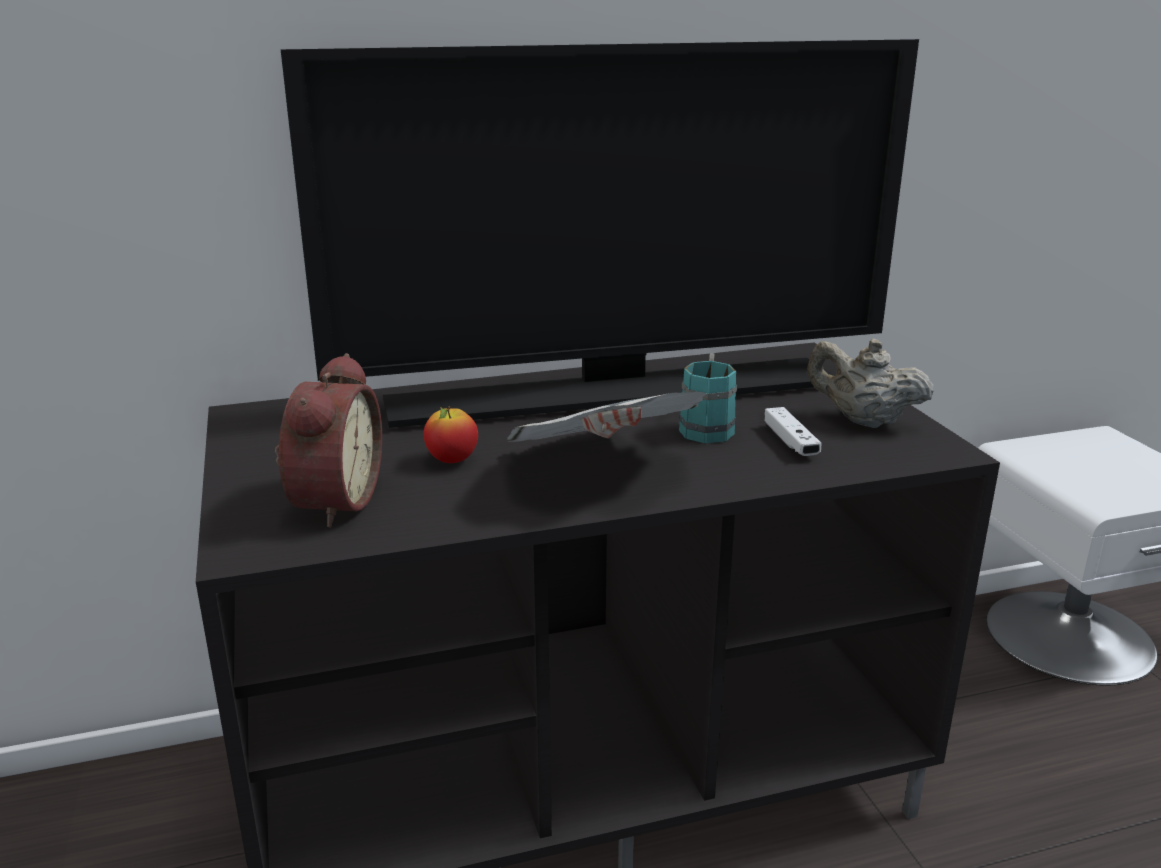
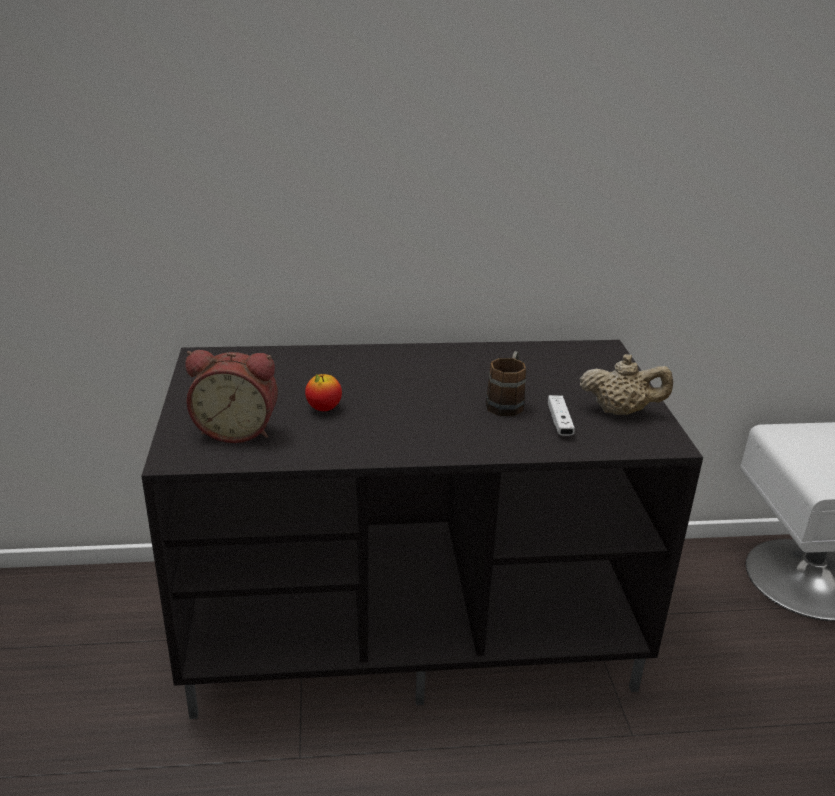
camera: 10 degrees right, 5 degrees up
(331, 502) = (237, 430): alarm clock -> alarm clock turned 75 degrees clockwise
(602, 469) = (420, 428): newspaper -> none
(615, 393) = (454, 367): television -> none
(707, 426) = (507, 402): turquoise mug -> brown mug
(863, 421) = (621, 411): beige teapot -> beige teapot turned 150 degrees clockwise

